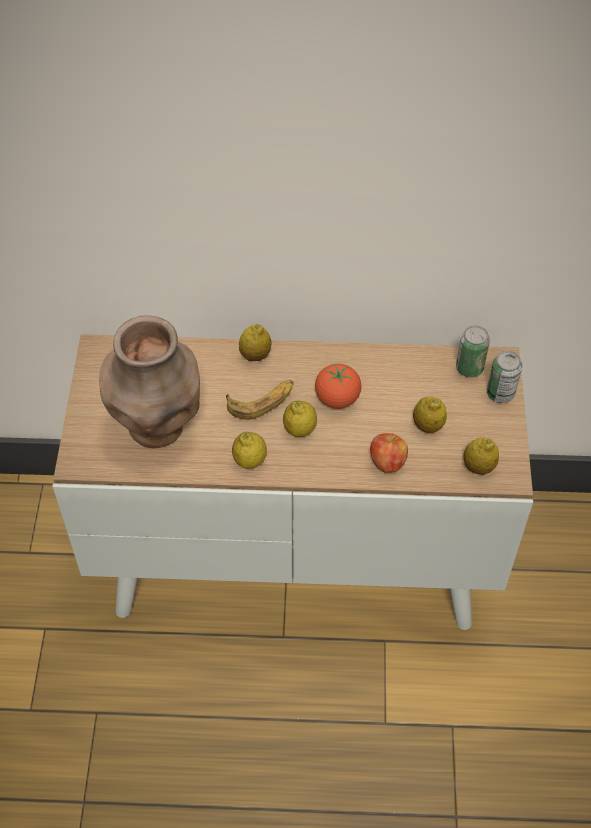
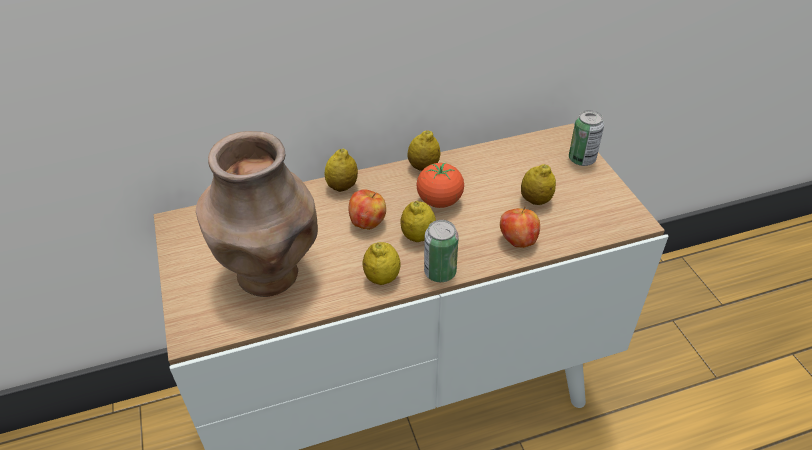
camera: 20 degrees left, 10 degrees down
(261, 401) = (368, 223): banana -> apple
(469, 368) = (543, 147): can -> can (440, 272)
(478, 467) = (602, 220): lemon -> lemon (423, 167)

